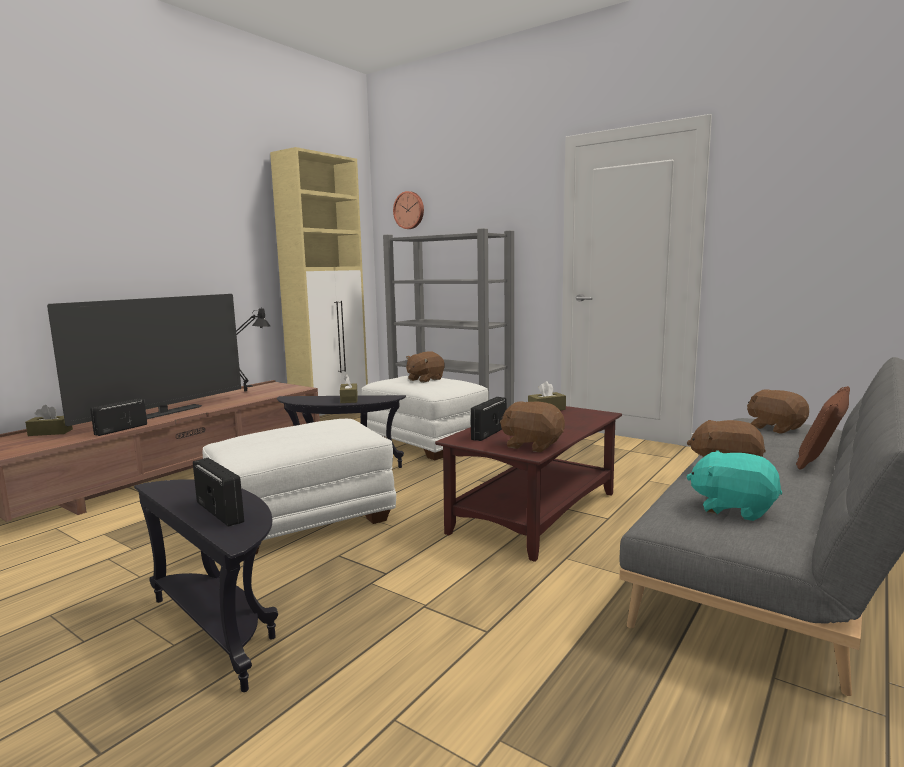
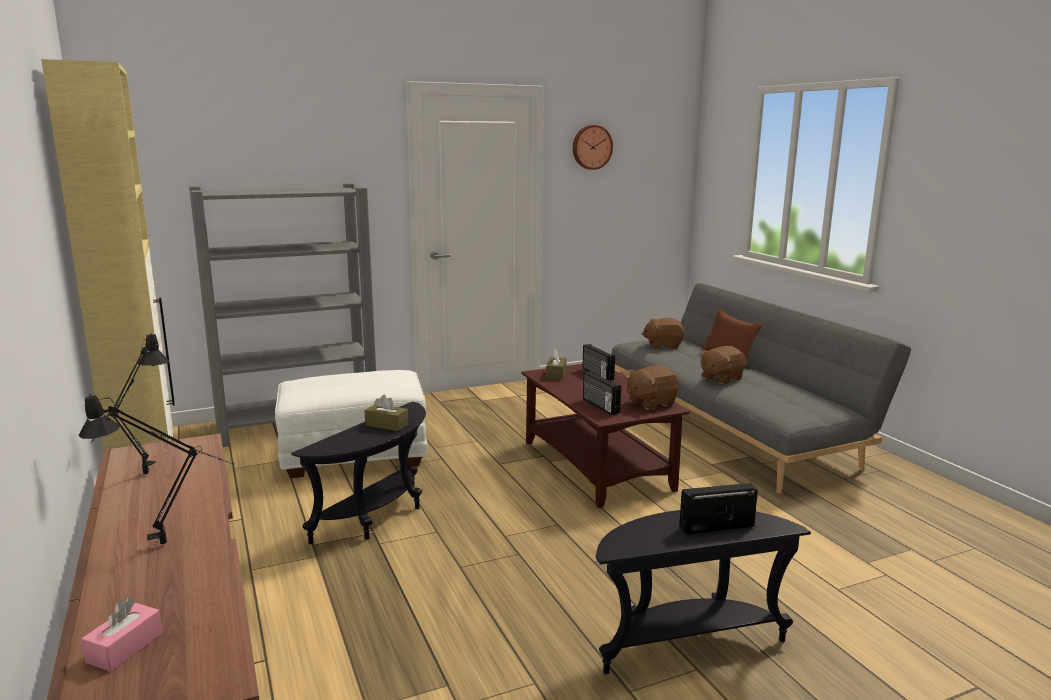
camera: 60 degrees left, 5 degrees up
(50, 432) = (125, 647): brown tissue box -> pink tissue box
(120, 429) = (220, 581): radio -> radio (597, 374)
(164, 413) = (173, 543): television -> black table lamp
(303, 520) = (493, 564): white ottoman -> none
(409, 210) = (165, 146): wall clock -> wall clock (591, 147)
(424, 379) = (348, 380): brown plush toy -> none
(733, 508) = (788, 399): turquoise plush toy -> none

